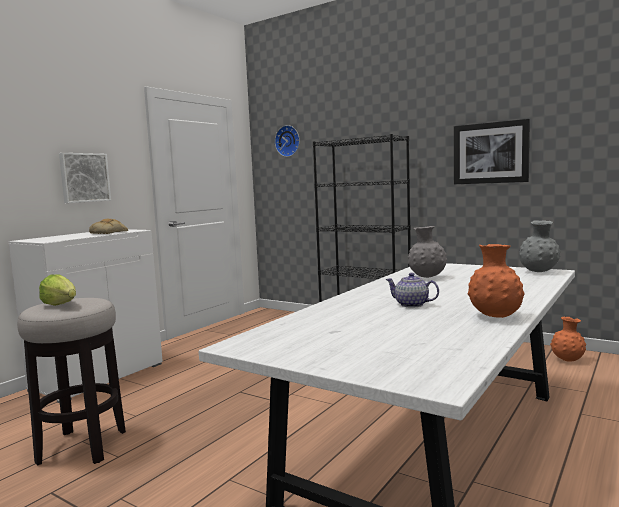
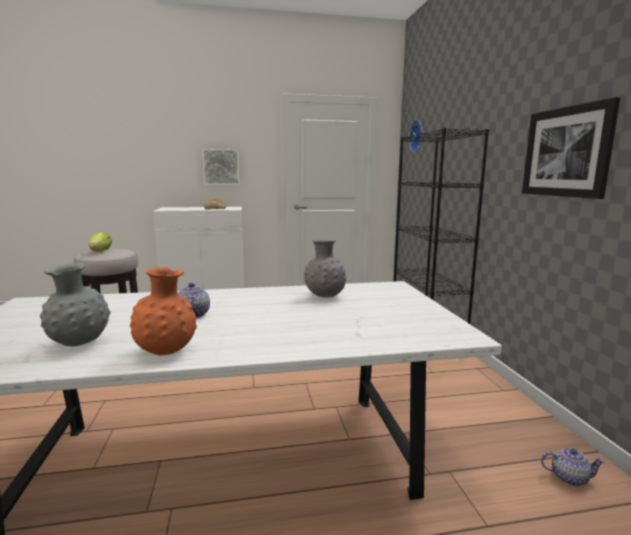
camera: 45 degrees right, 5 degrees up
(538, 272) = (444, 330): grey vase -> grey vase (79, 344)
(567, 360) = (568, 477): orange vase -> teapot

